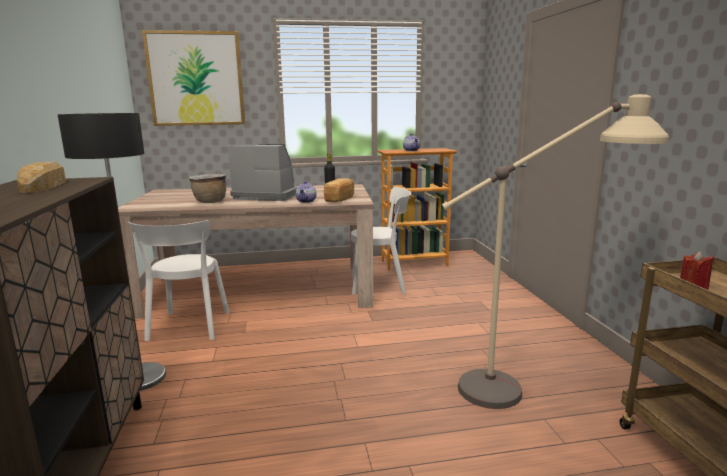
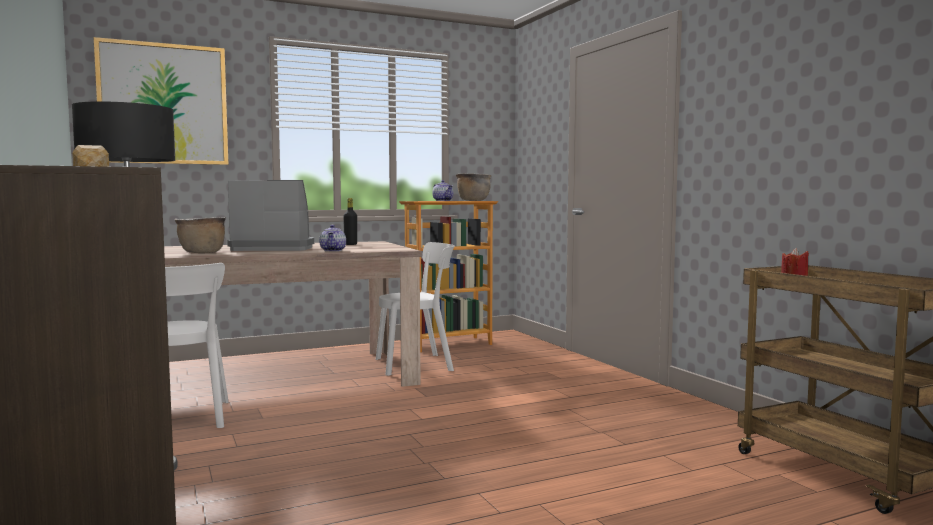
camera: 15 degrees left, 10 degrees down
(341, 199) = (375, 248): bread -> none
(437, 149) = (473, 200): none -> brown cooking pot
(534, 389) = (641, 434): beige floor lamp -> none

